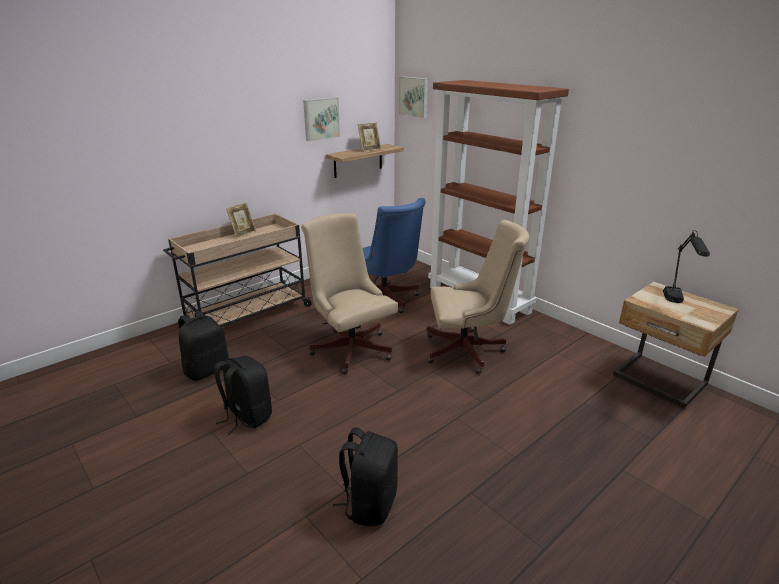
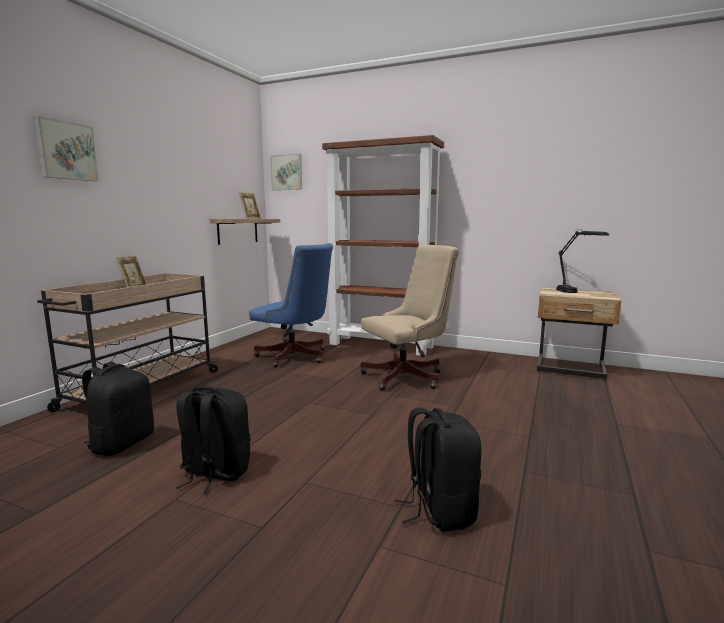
camera: 25 degrees left, 15 degrees down
(320, 118) = (204, 182): picture -> picture (65, 151)
(350, 347) = (290, 393): beige office chair -> none

